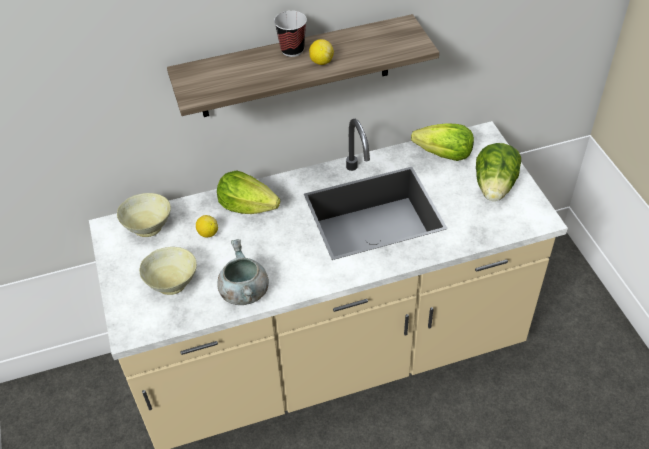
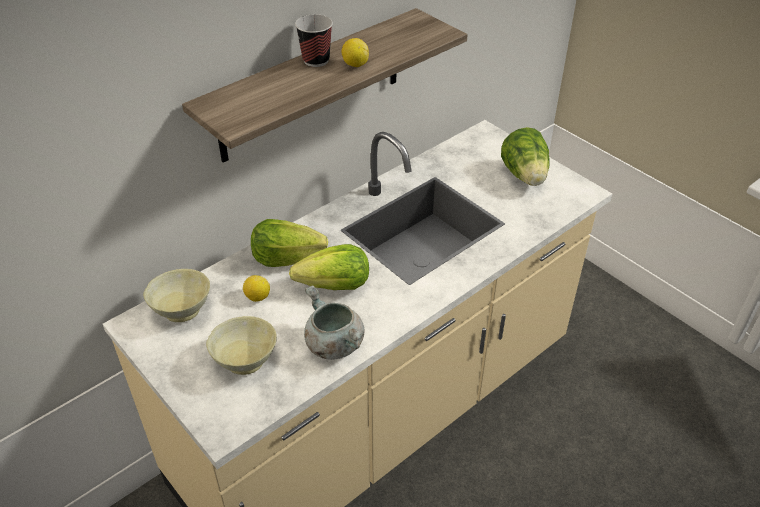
camera: 25 degrees left, 5 degrees down
(444, 155) = (459, 159): lettuce -> lettuce (335, 286)

